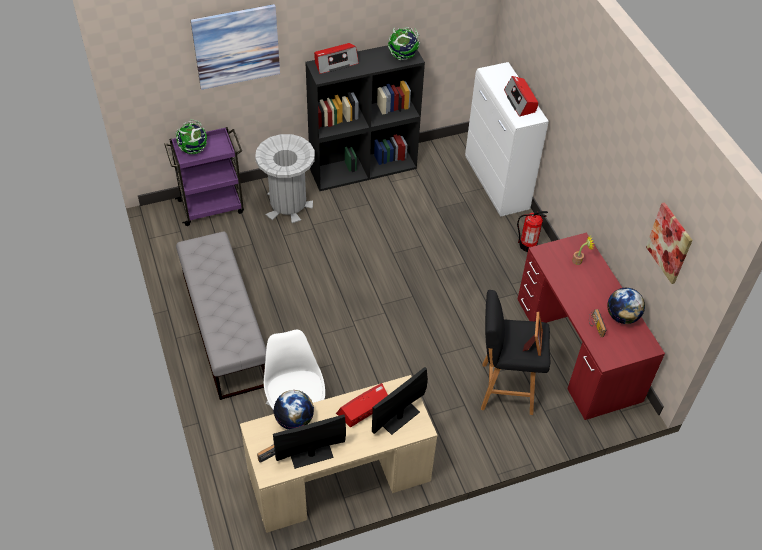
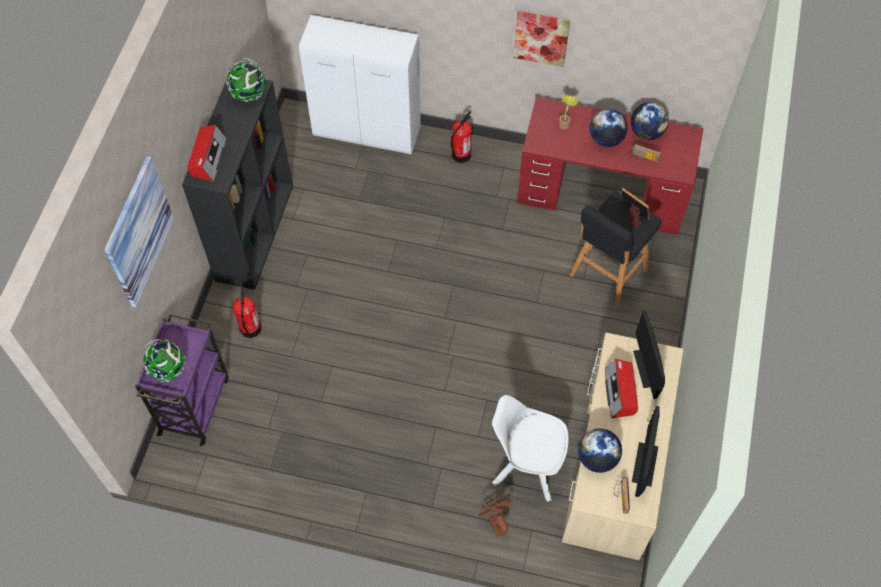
camera: 55 degrees left, 10 degrees up
(224, 327) = (374, 476): grey bench -> none
(237, 419) = (496, 521): none -> brown fan
(288, 204) = (250, 329): grey trash can -> fire extinguisher
(520, 101) = (375, 39): radio -> none
(589, 293) = (606, 139): none -> globe
(669, 243) = (668, 42): picture -> picture (541, 38)

